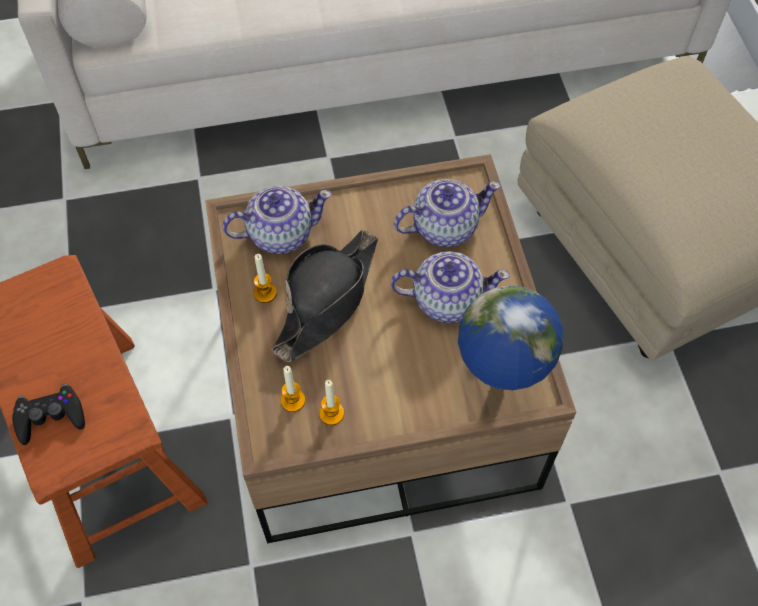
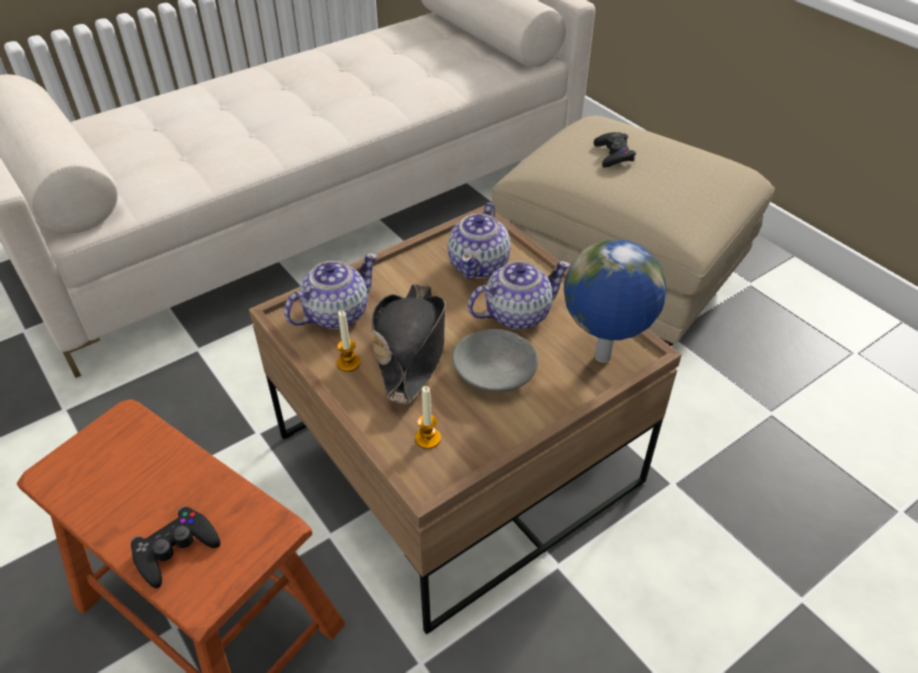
camera: 25 degrees left, 15 degrees down
(331, 413) = (471, 435): candle -> none
(389, 357) = (496, 372): none -> grey bowl
(443, 227) = (479, 265): teapot -> teapot turned 150 degrees clockwise
(672, 132) = (613, 154): none -> black game controller

